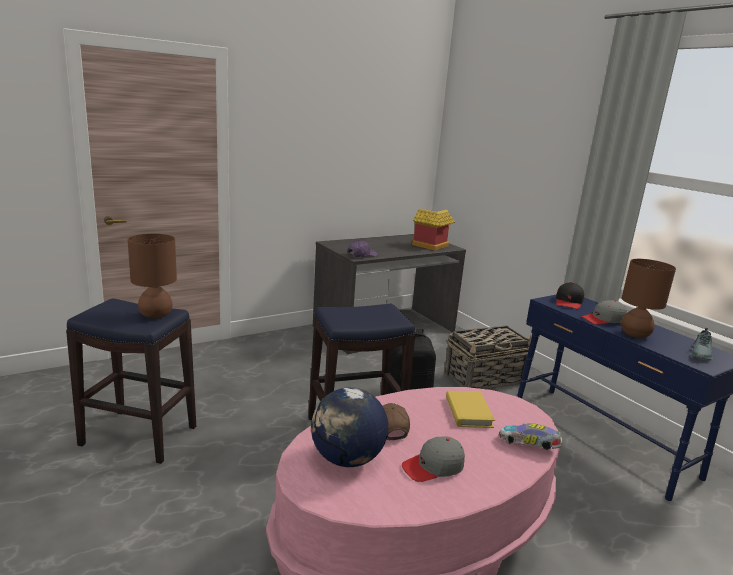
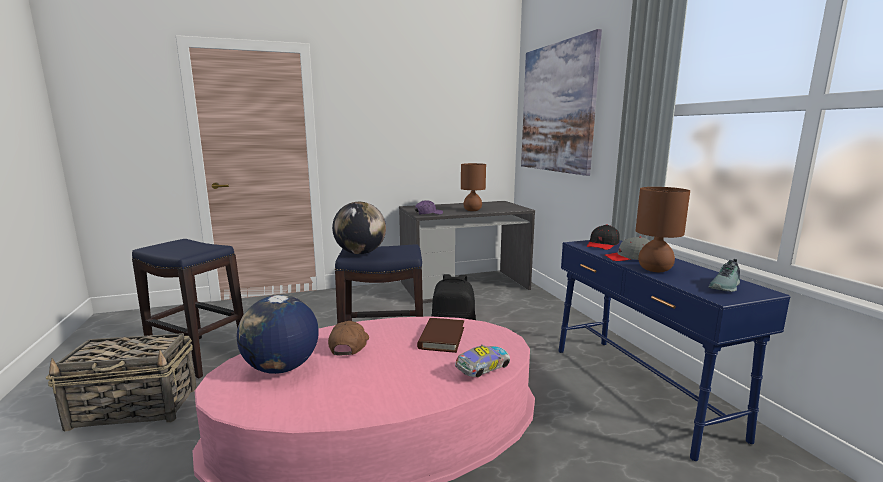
camera: 15 degrees right, 5 degrees down
(156, 315) = (201, 248): brown table lamp -> brown table lamp (472, 210)
(348, 319) = (360, 253): none -> globe
(430, 246) = (501, 208): toy house -> none
(433, 467) = (360, 381): grey cap -> none
(468, 412) = (441, 338): yellow book -> brown book
(485, 379) = (538, 329): basket -> basket (136, 408)
(497, 144) = (557, 108): none -> picture
(530, 445) = (482, 370): toy car -> toy car turned 105 degrees clockwise

